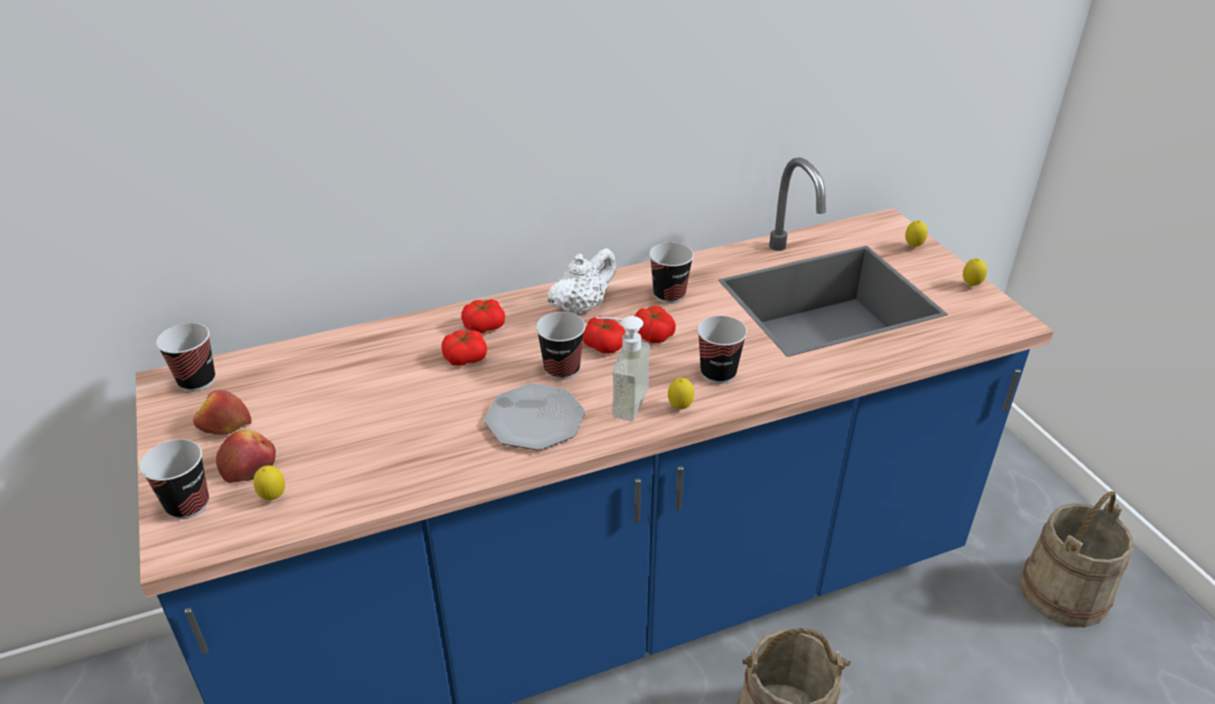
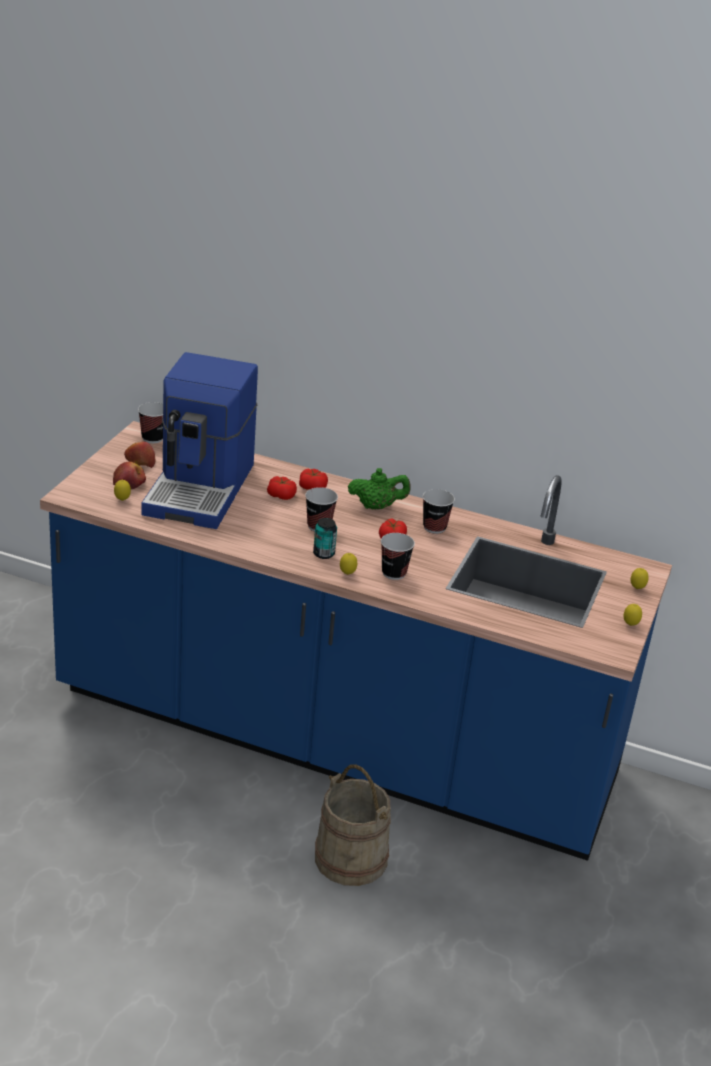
camera: 40 degrees right, 5 degrees down
(188, 505) = (88, 483): cup -> none
(359, 410) = (202, 489): none -> coffee machine
(535, 419) = (272, 537): plate -> none
(582, 307) = (377, 507): white teapot -> green teapot
(604, 345) = (358, 528): tomato -> none
(619, 400) = (323, 554): soap dispenser -> can
(1064, 593) = (642, 942): beige bucket -> none

